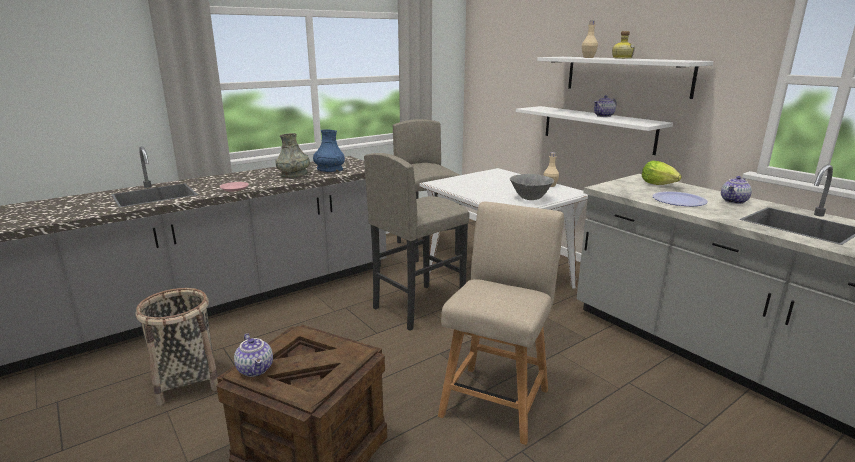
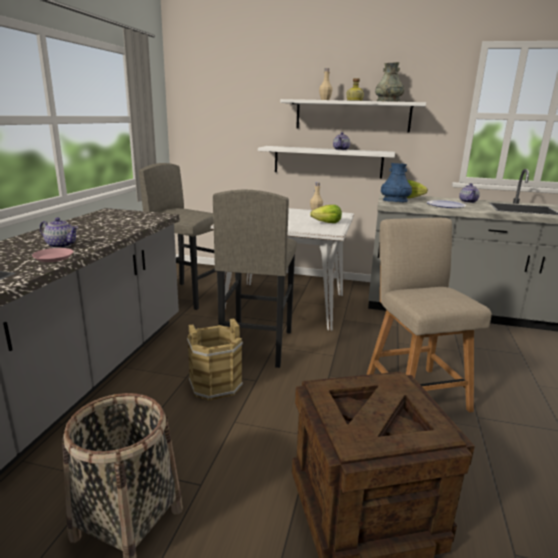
camera: 40 degrees left, 0 degrees up
(256, 369) = (358, 436): teapot -> teapot (62, 245)
(294, 174) = (91, 232): grey vase -> grey vase (388, 101)
(329, 170) = (121, 222): blue vase -> blue vase (395, 201)
(345, 324) = (215, 384): none -> brown bucket
(530, 199) = (327, 223): grey bowl -> lettuce

